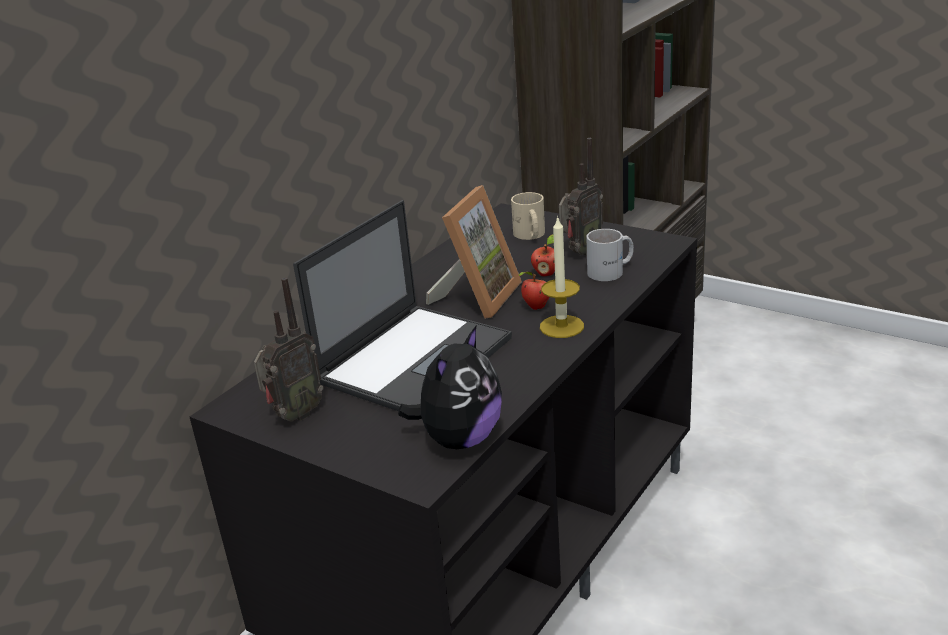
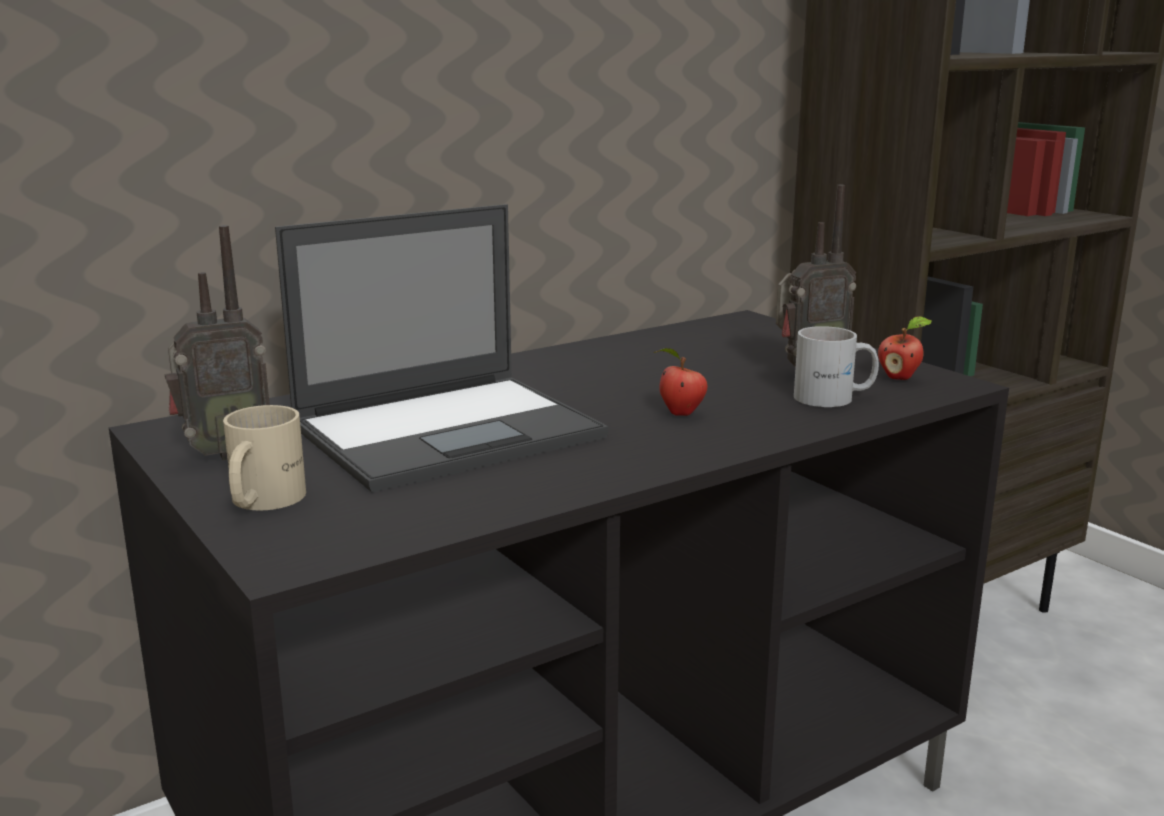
camera: 20 degrees right, 10 degrees down
(460, 439) = (398, 529): plush toy -> none
(477, 297) = (609, 388): picture frame -> none
(529, 235) = (752, 344): beige mug -> beige mug (259, 501)
(546, 273) = (734, 383): apple -> apple (900, 377)
(561, 326) = (694, 440): candle -> none

